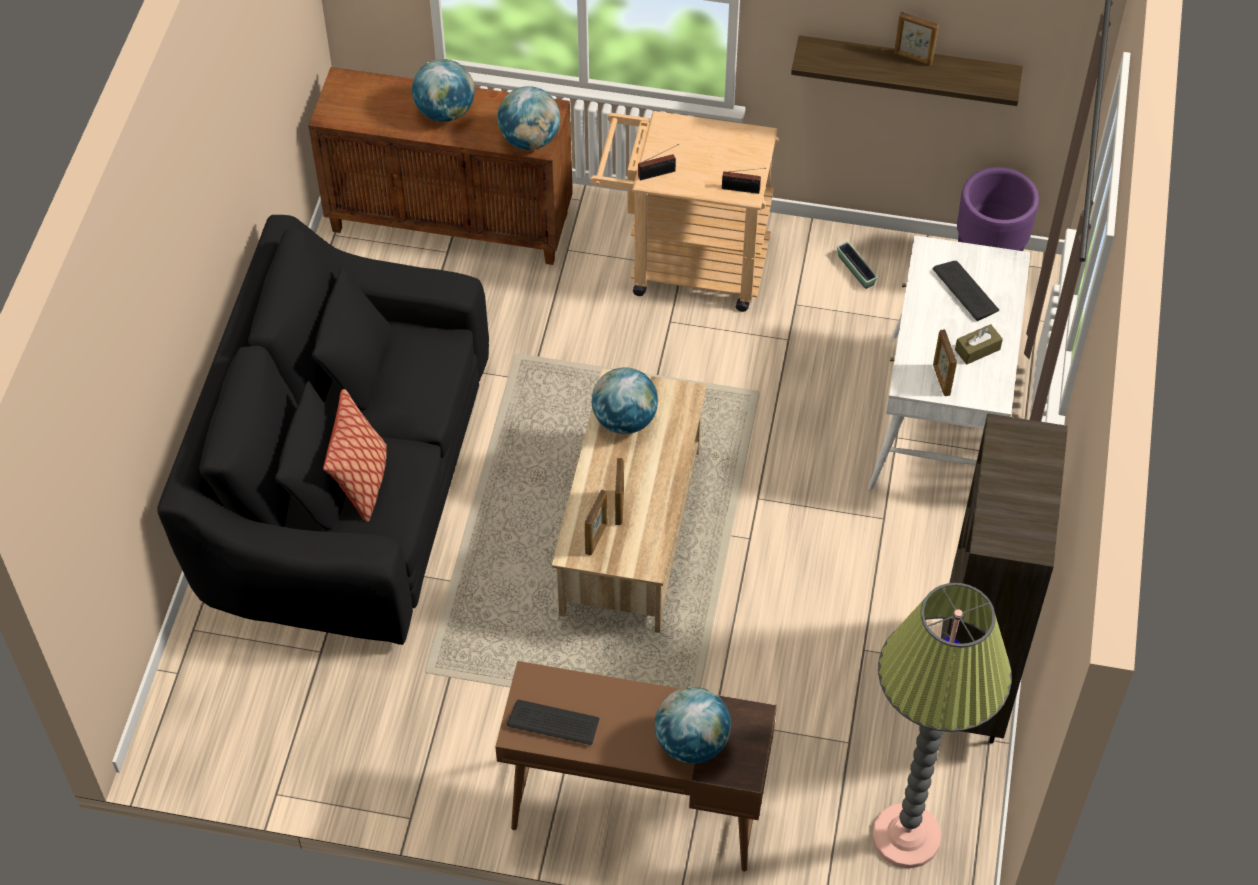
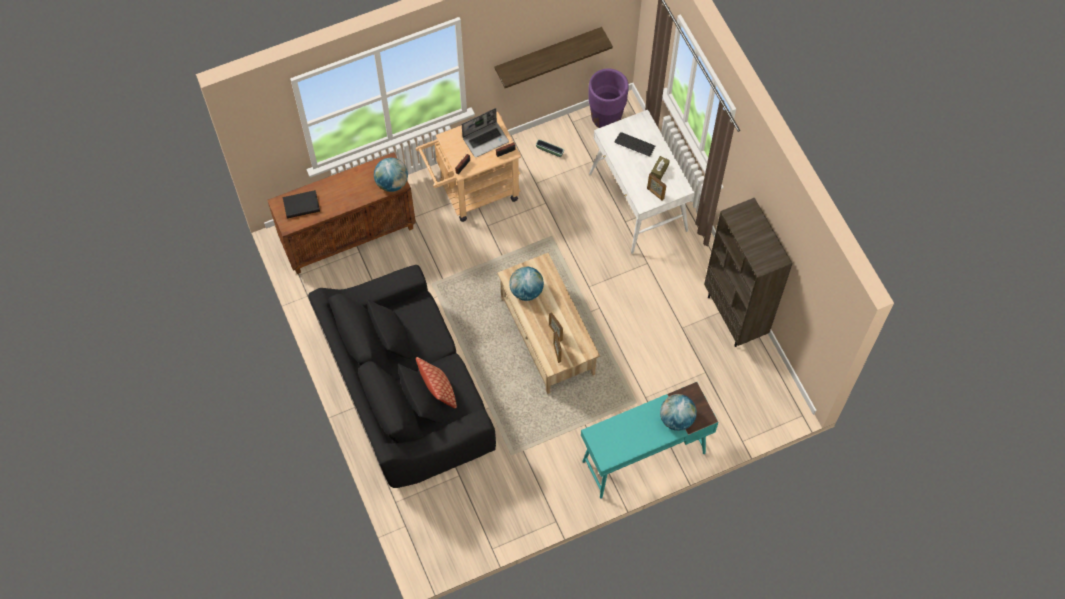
camera: 35 degrees left, 10 degrees up
(372, 99) = (301, 204): none -> black book
(445, 112) = (341, 191): globe -> none
(554, 723) = (616, 446): keyboard -> none
(635, 810) = (643, 457): brown desk -> turquoise desk
(724, 156) = (486, 139): none -> laptop
(906, 836) = (755, 397): floor lamp -> none
(912, 59) = (553, 50): picture frame -> none

